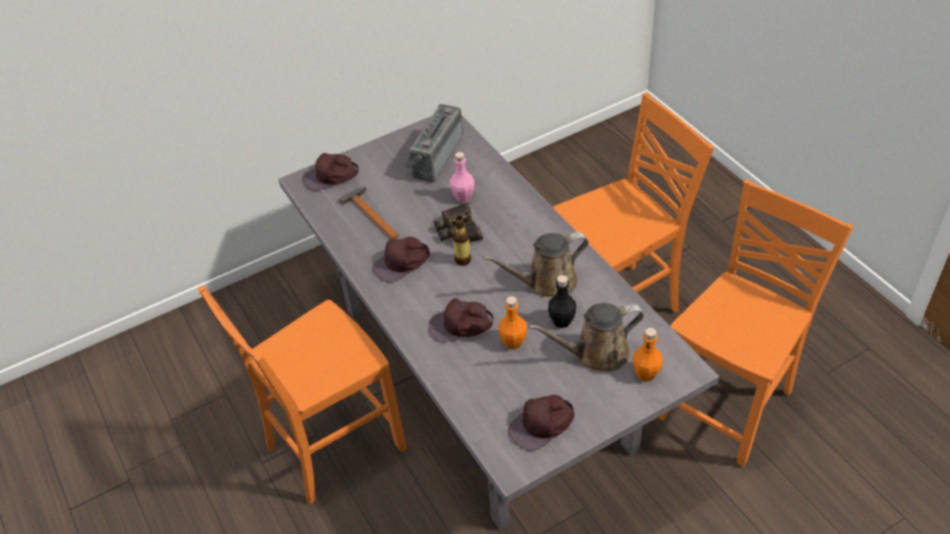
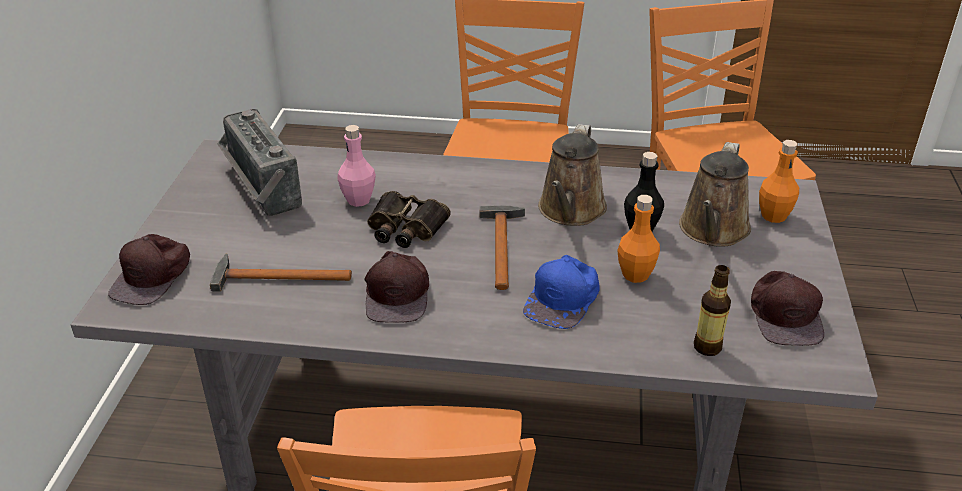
camera: 55 degrees left, 10 degrees down
(461, 325) = (563, 298): brown cap -> blue cap
(462, 260) = (459, 247): bottle -> bottle (707, 347)
(482, 274) = (502, 245): none -> hammer

